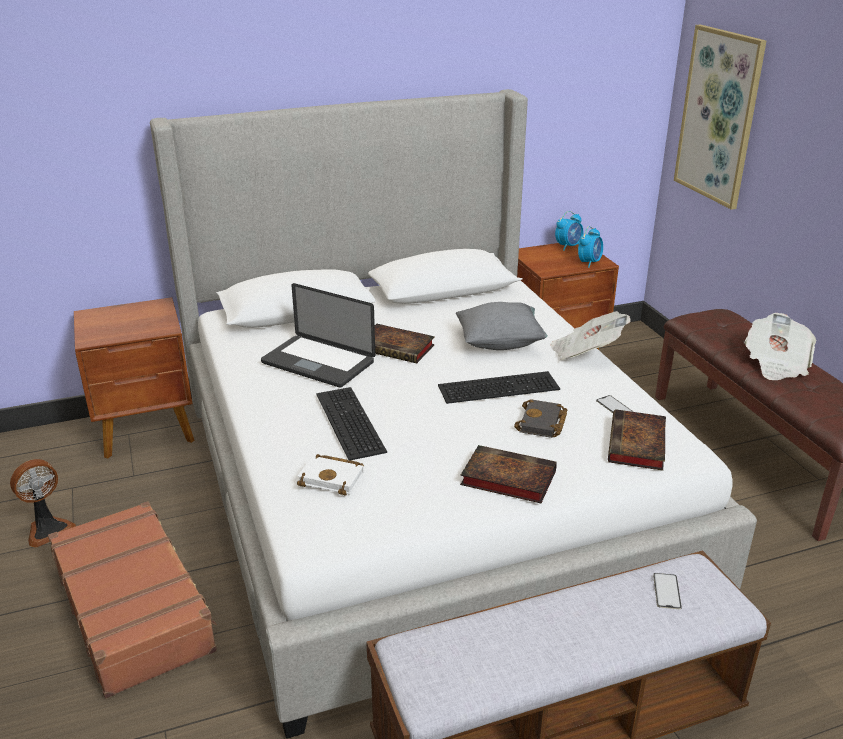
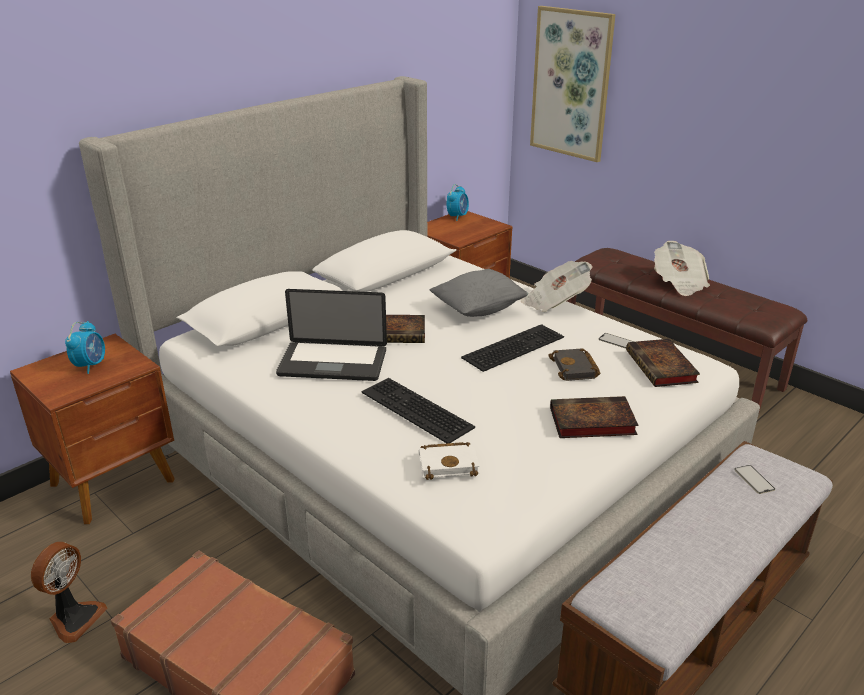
camera: 25 degrees left, 0 degrees up
(589, 262) = (487, 227): alarm clock -> alarm clock (90, 365)

